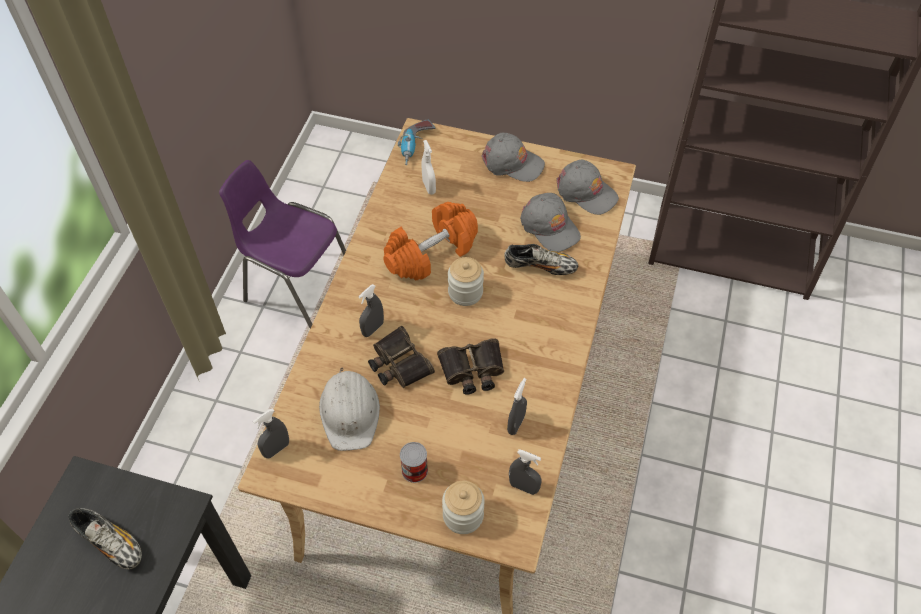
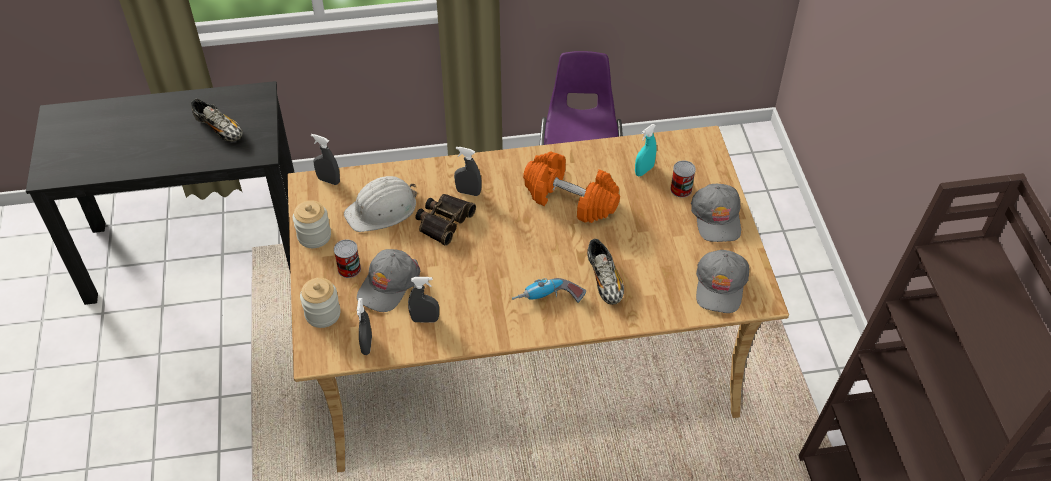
camera: 65 degrees right, 5 degrees down
(111, 542) = (219, 129): shoe -> shoe turned 60 degrees counterclockwise
(416, 147) = (685, 144): power drill -> power drill (548, 299)
(429, 187) = (644, 170): white spray bottle -> turquoise spray bottle
(465, 292) = (542, 238): jar -> jar (314, 236)
(466, 172) = (681, 189): none -> can
(472, 370) = (463, 271): binoculars -> none
(550, 226) = (657, 272): grey cap -> grey cap (388, 284)

